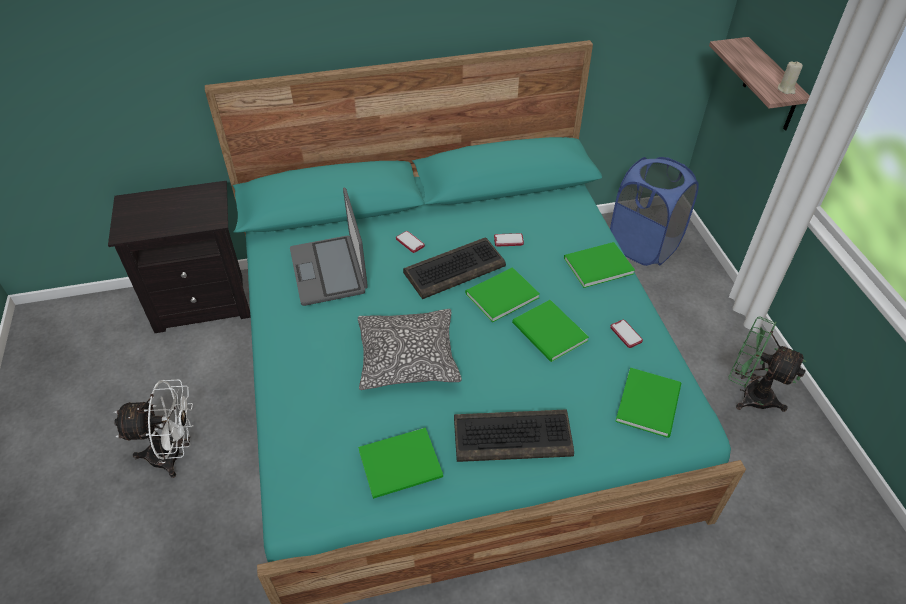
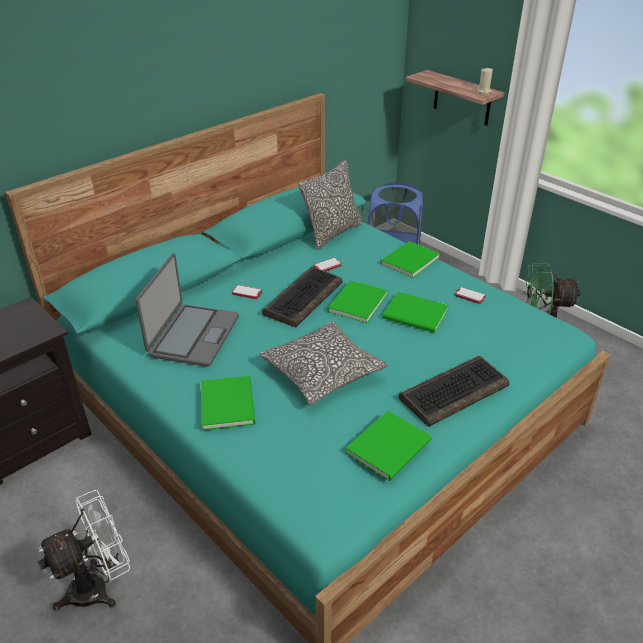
camera: 30 degrees left, 10 degrees down
(329, 271) = (193, 336): laptop -> laptop turned 120 degrees counterclockwise
(544, 202) = (332, 233): none -> pillow
(650, 402) = (526, 331): green book -> green book (229, 402)

